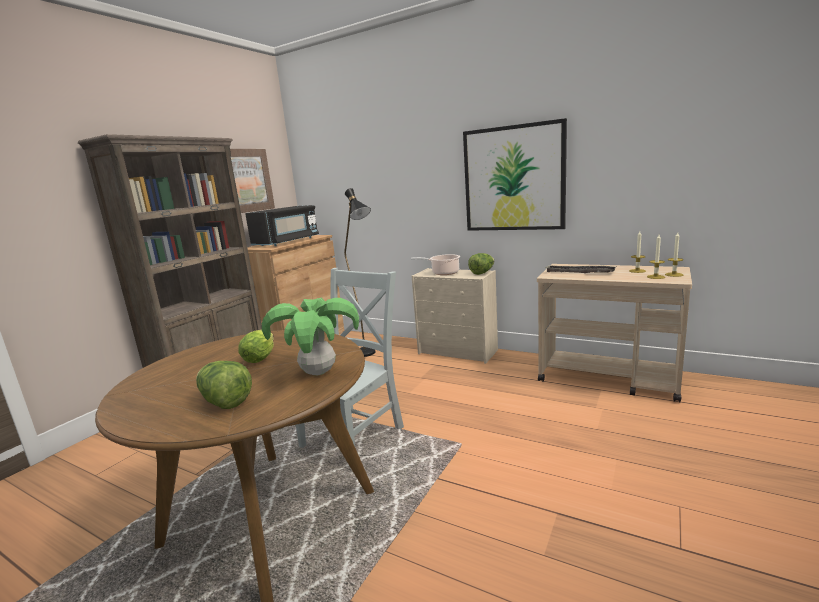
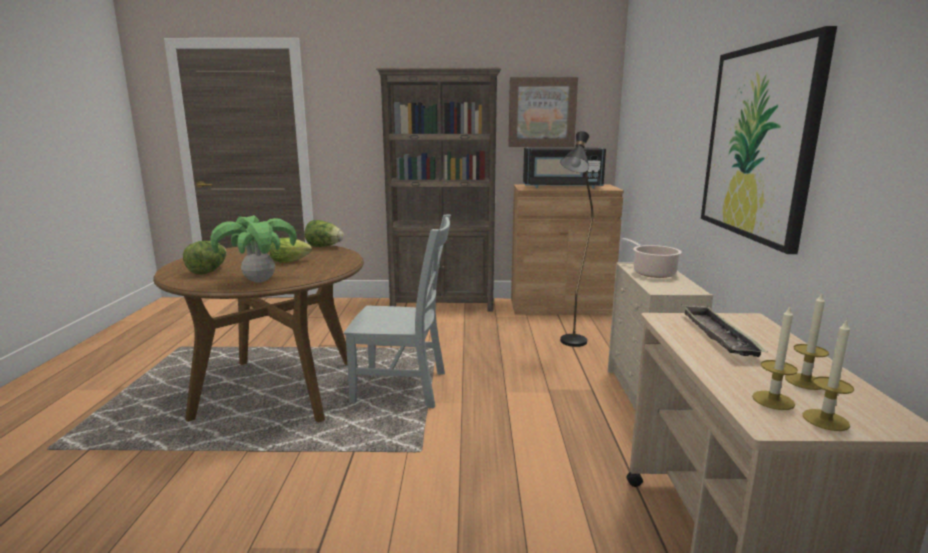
camera: 60 degrees right, 0 degrees up
(482, 272) = (683, 290): lettuce -> lettuce (324, 246)

